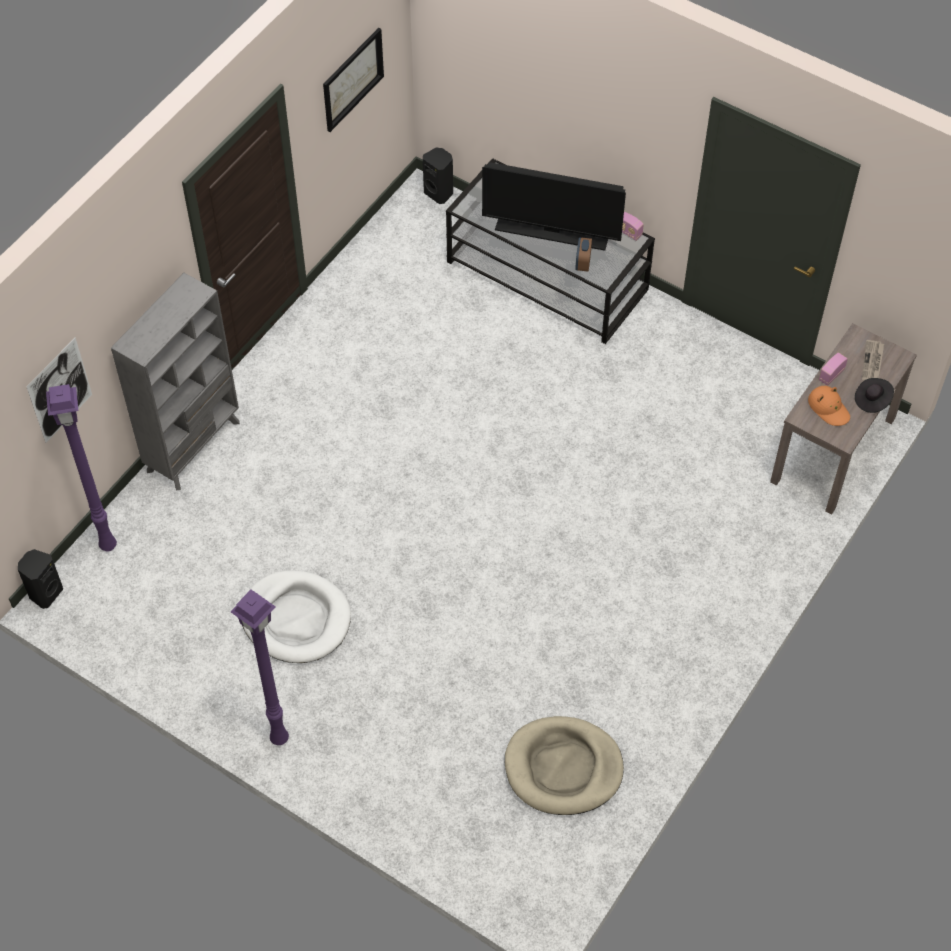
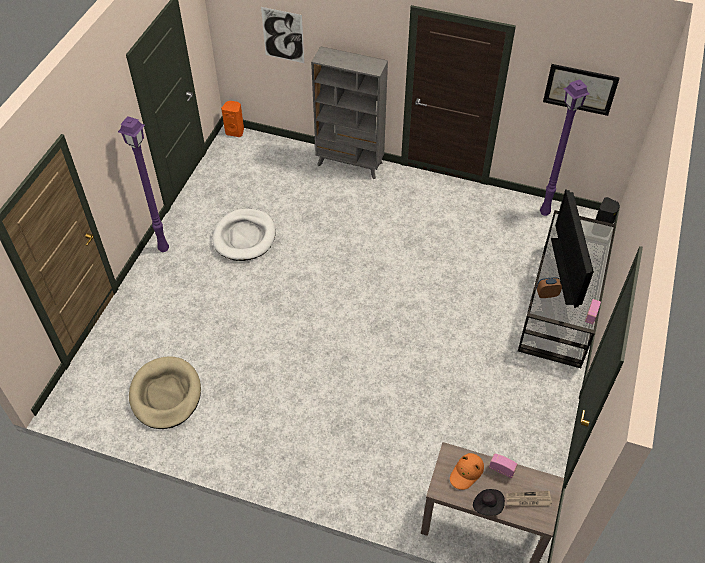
camera: 75 degrees right, 5 degrees down
(45, 593) = (235, 131): black speaker -> orange speaker
(109, 544) = (273, 147): purple floor lamp -> purple floor lamp (545, 212)

